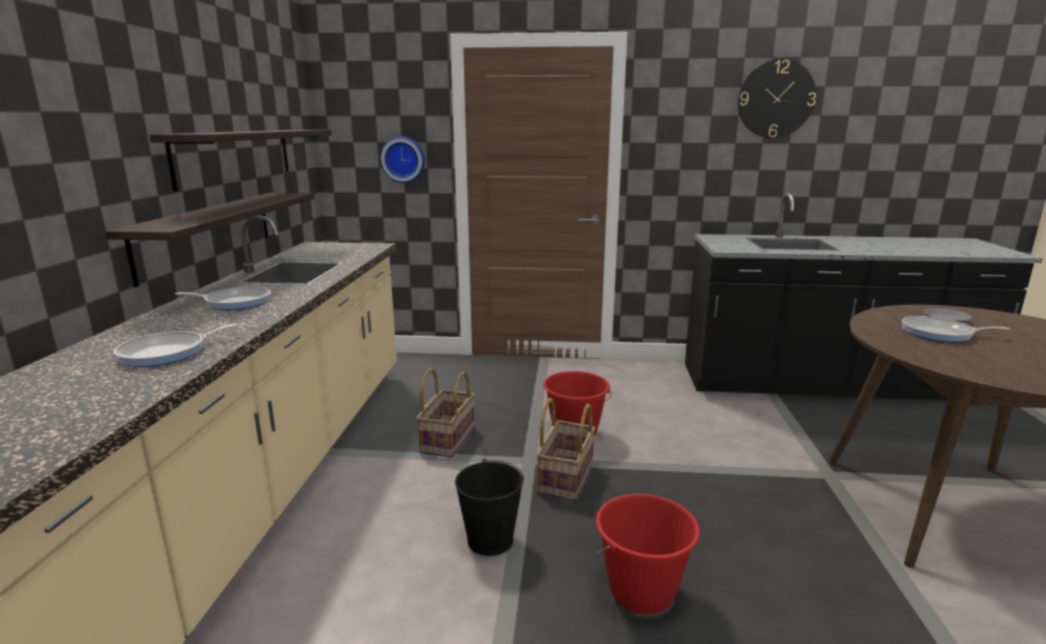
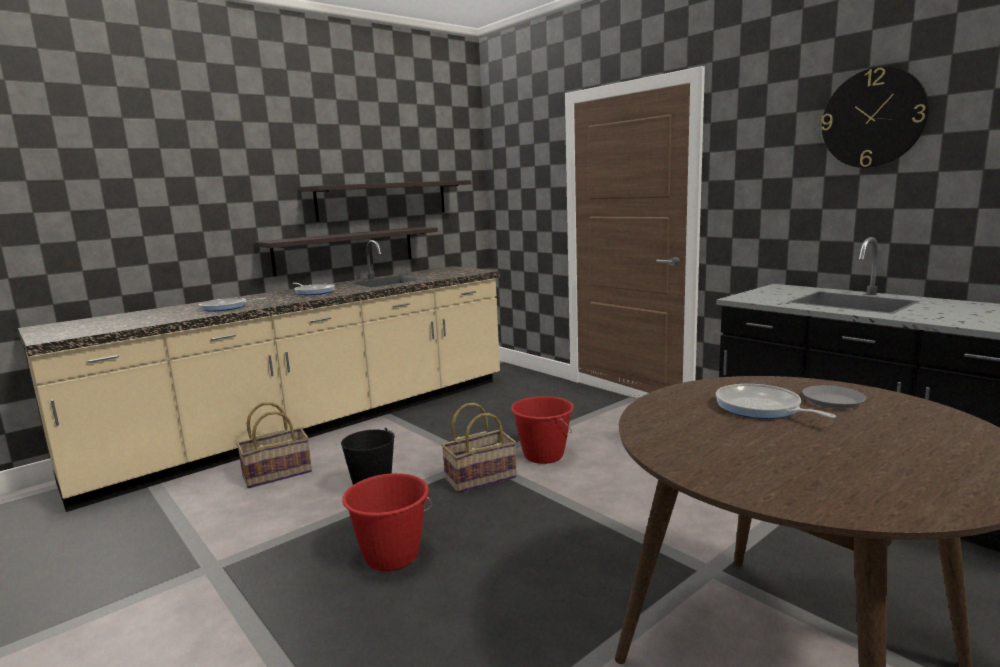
camera: 45 degrees right, 5 degrees down
(403, 159) = (535, 202): wall clock -> none
(447, 439) = (456, 430): basket -> basket (277, 473)

